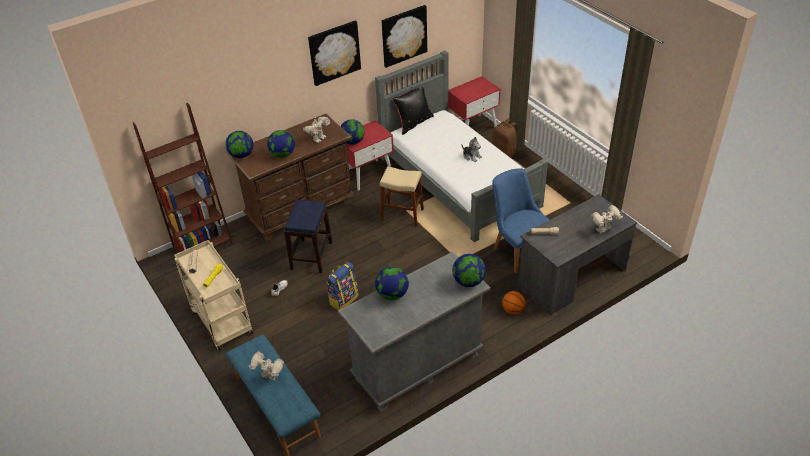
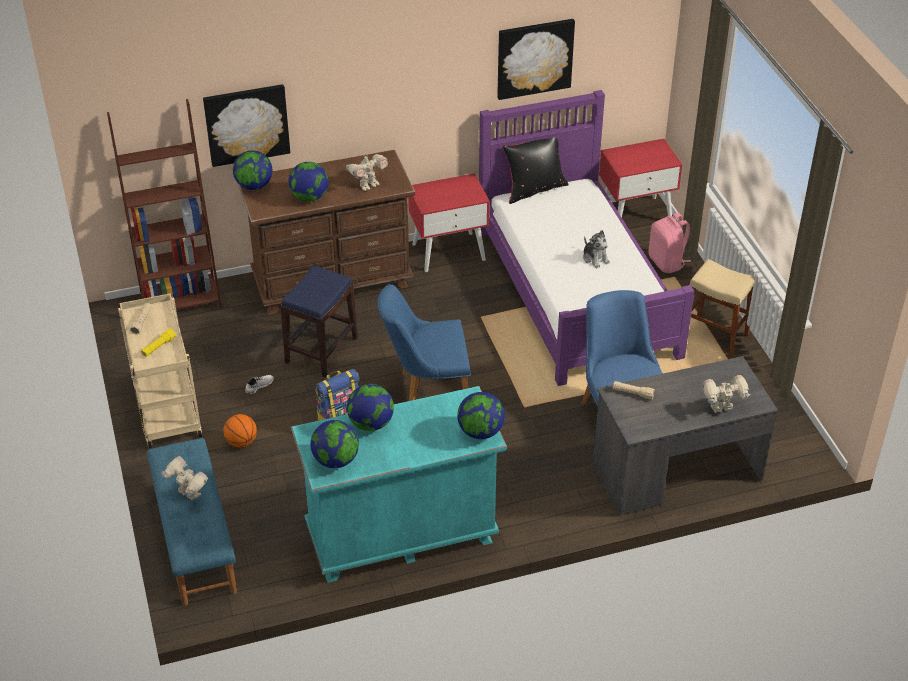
camera: 15 degrees right, 0 degrees up
(334, 52) = (418, 65): picture -> picture (247, 124)
(352, 142) = (427, 199): globe -> globe (335, 460)
(392, 265) = (426, 390): none -> blue chair
(402, 215) = (473, 322): beige stool -> beige stool (714, 336)
(417, 367) = (401, 537): grey dresser -> turquoise dresser
(458, 181) = (576, 291): grey bed -> purple bed
(505, 152) = (667, 262): brown backpack -> pink backpack
(513, 310) = (569, 495): basketball -> basketball (241, 442)

